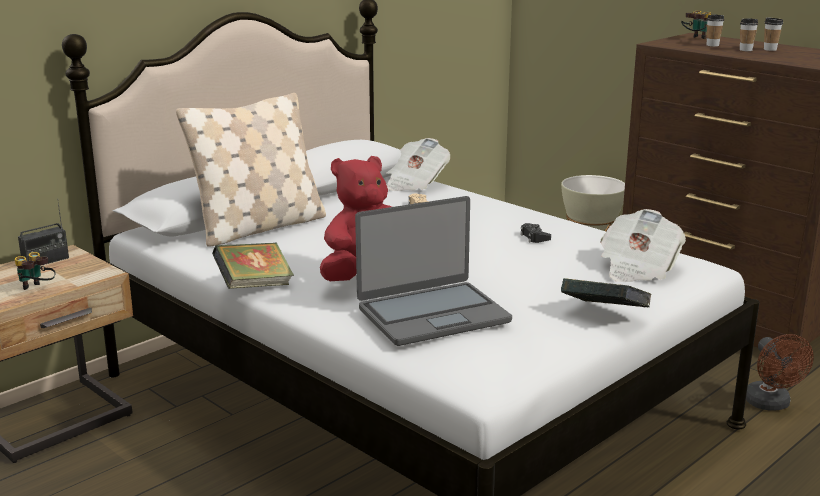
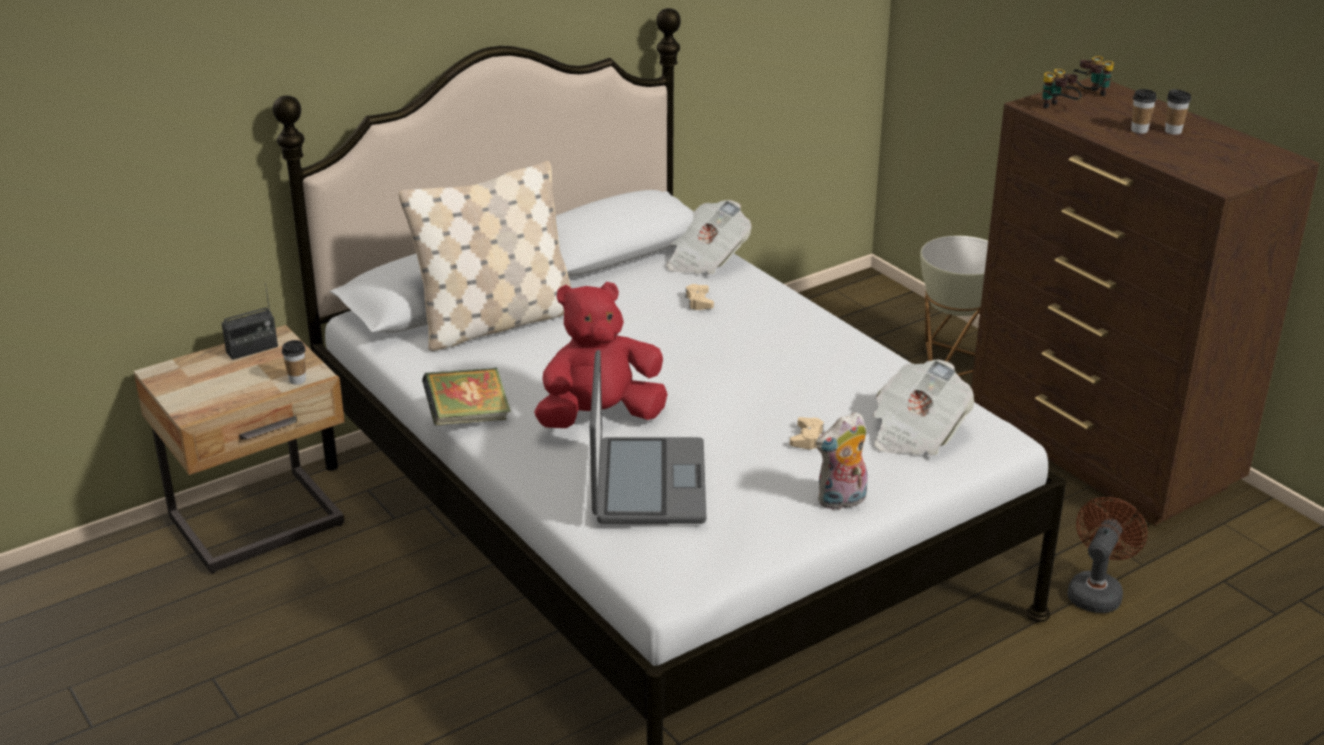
camera: 10 degrees right, 10 degrees up
(36, 289) = (237, 393): binoculars -> binoculars (1058, 109)
(432, 314) = (647, 483): laptop -> laptop turned 75 degrees counterclockwise
(534, 237) = (815, 369): black game controller -> none
(551, 278) = (807, 438): none -> beige game controller
(604, 315) = (842, 501): book -> plush toy
(712, 45) = (1103, 114): cup -> cup (297, 380)
(771, 404) = (1096, 591): brown fan -> brown fan turned 150 degrees counterclockwise

